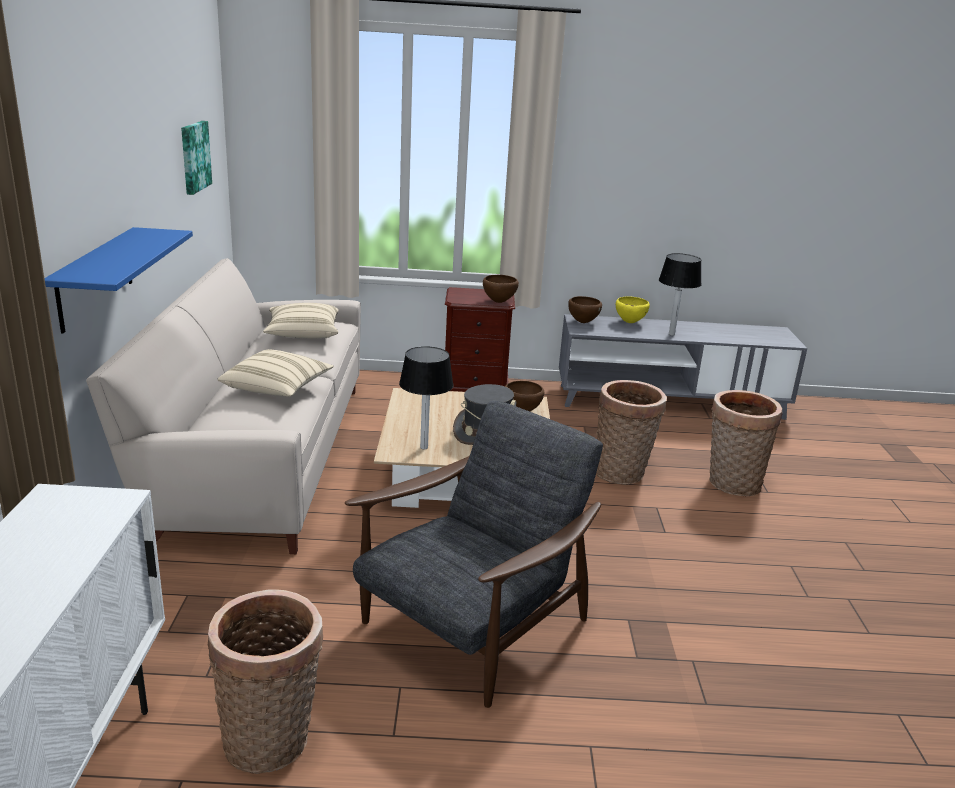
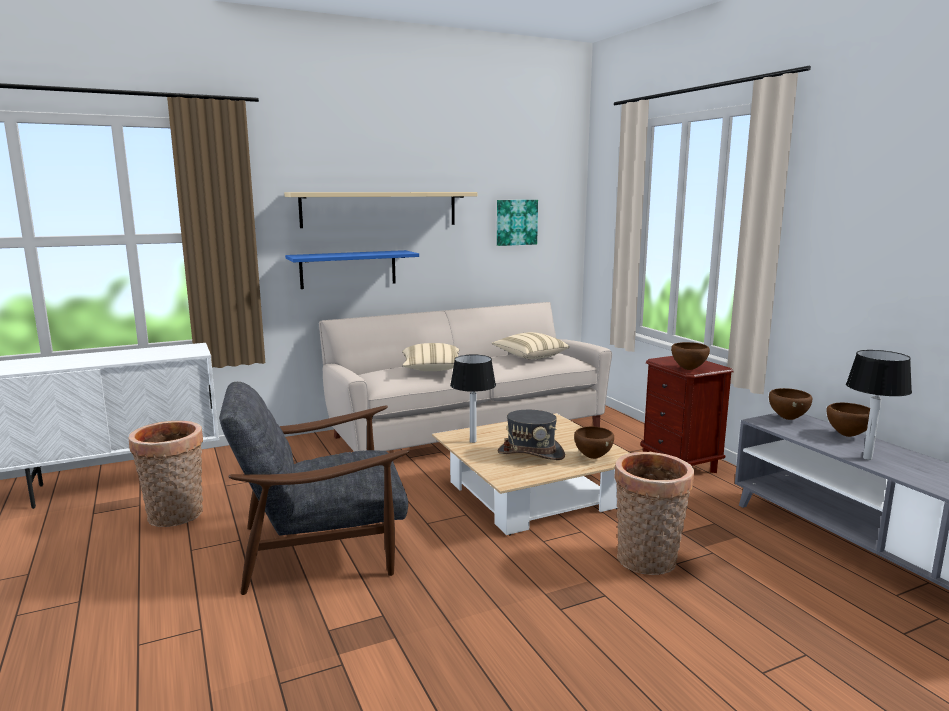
camera: 65 degrees right, 10 degrees down
(108, 167) = (380, 209): none -> beige shelf
(472, 626) = (323, 547): grey armchair -> grey armchair turned 150 degrees clockwise
(629, 322) = (847, 435): yellow bowl -> brown bowl
(731, 484) = (736, 639): basket -> none

